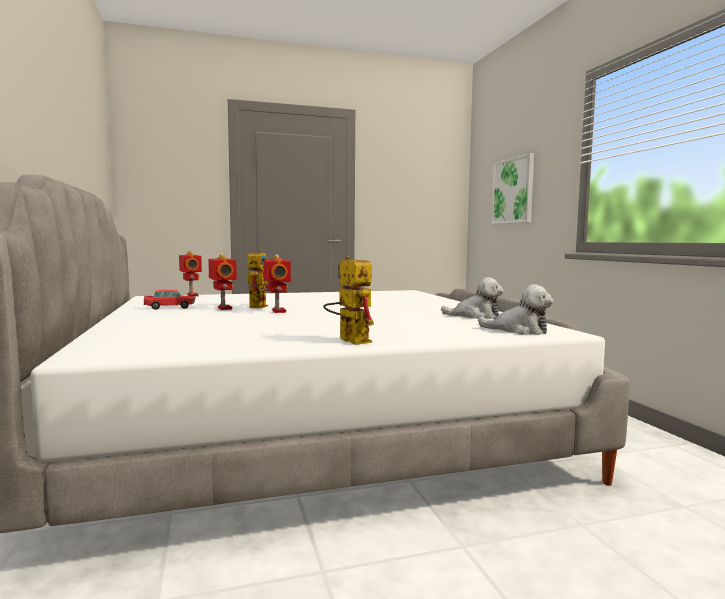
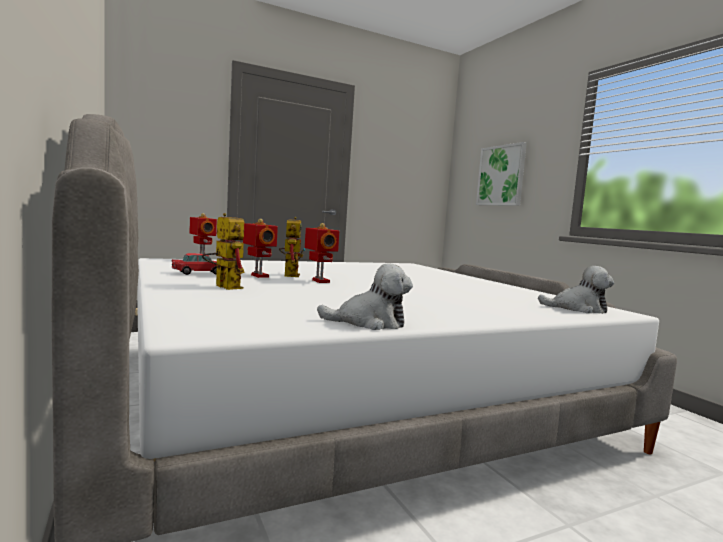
camera: 10 degrees left, 0 degrees up
(348, 340) = (442, 316): toy robot -> toy robot (223, 286)
(475, 316) = (514, 292): plush toy -> plush toy (369, 323)

